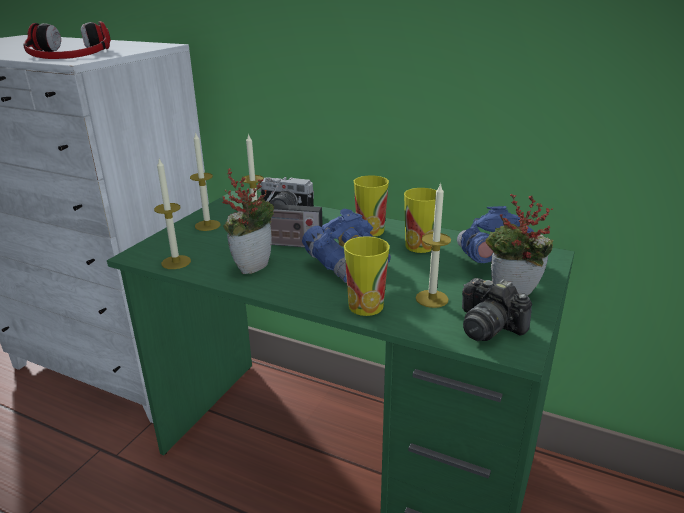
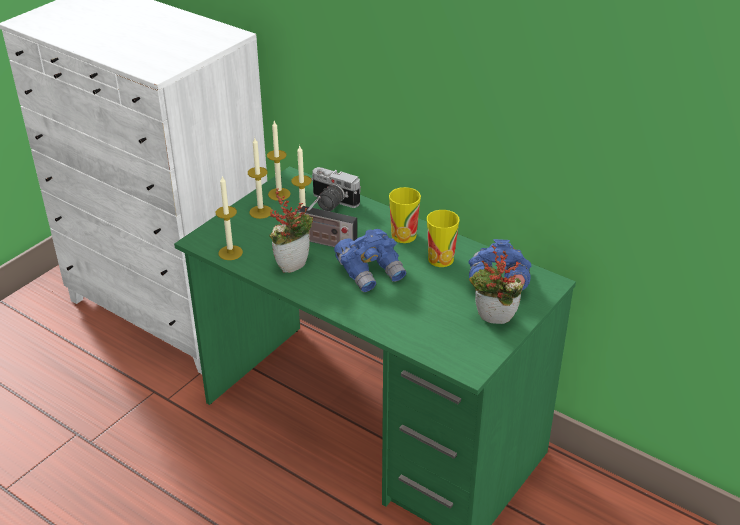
camera: 10 degrees right, 10 degrees up
(68, 53) = (150, 52): headphones -> none
(366, 306) = (372, 316): cup -> none
(432, 299) = (427, 316): candle -> candle (279, 194)
(488, 326) = (459, 347): camera -> none

